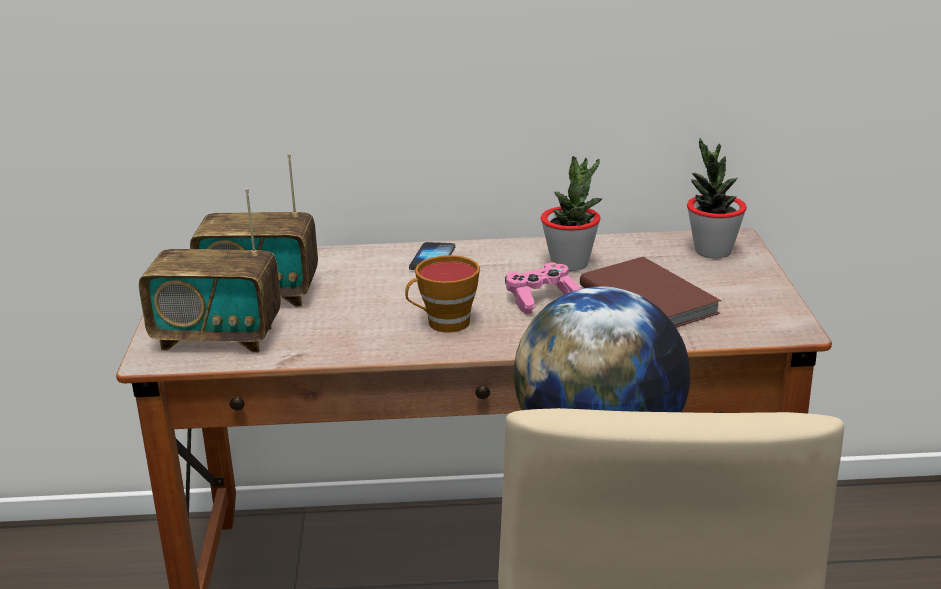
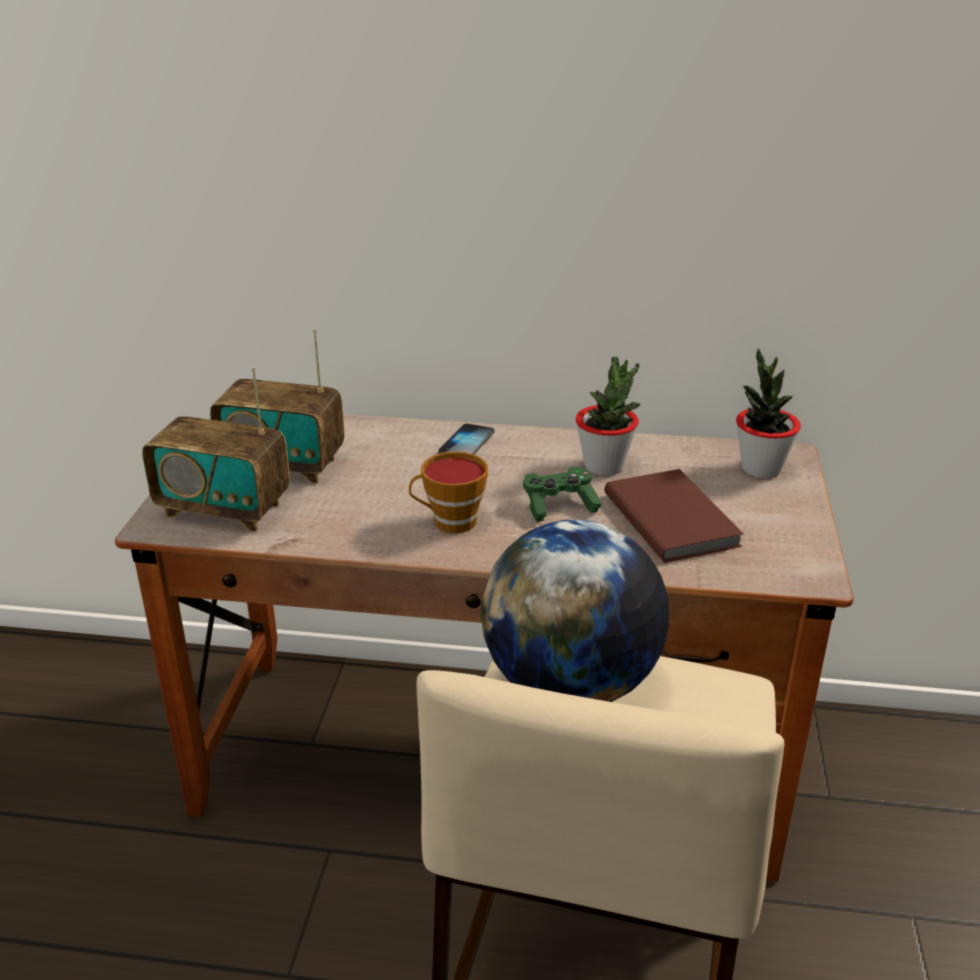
camera: 10 degrees right, 5 degrees up
(541, 299) = (559, 505): pink game controller -> green game controller

